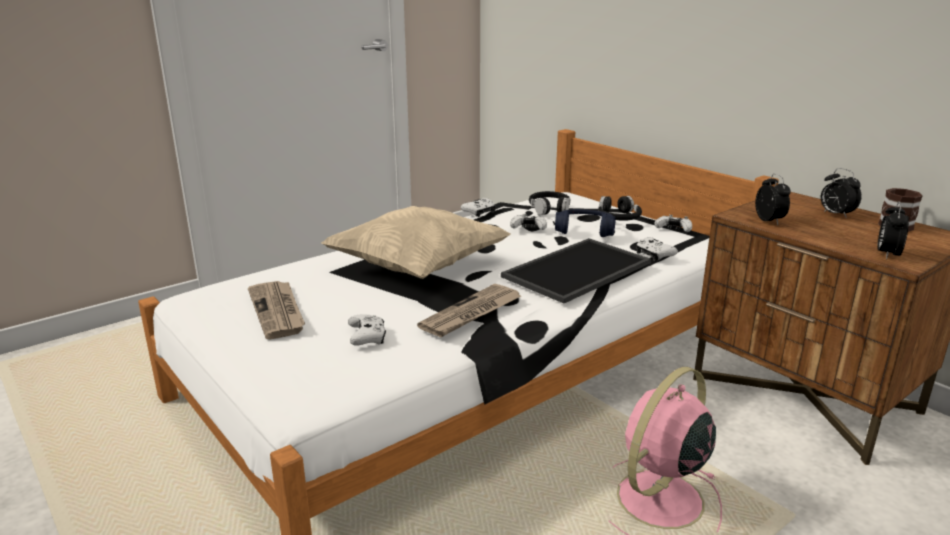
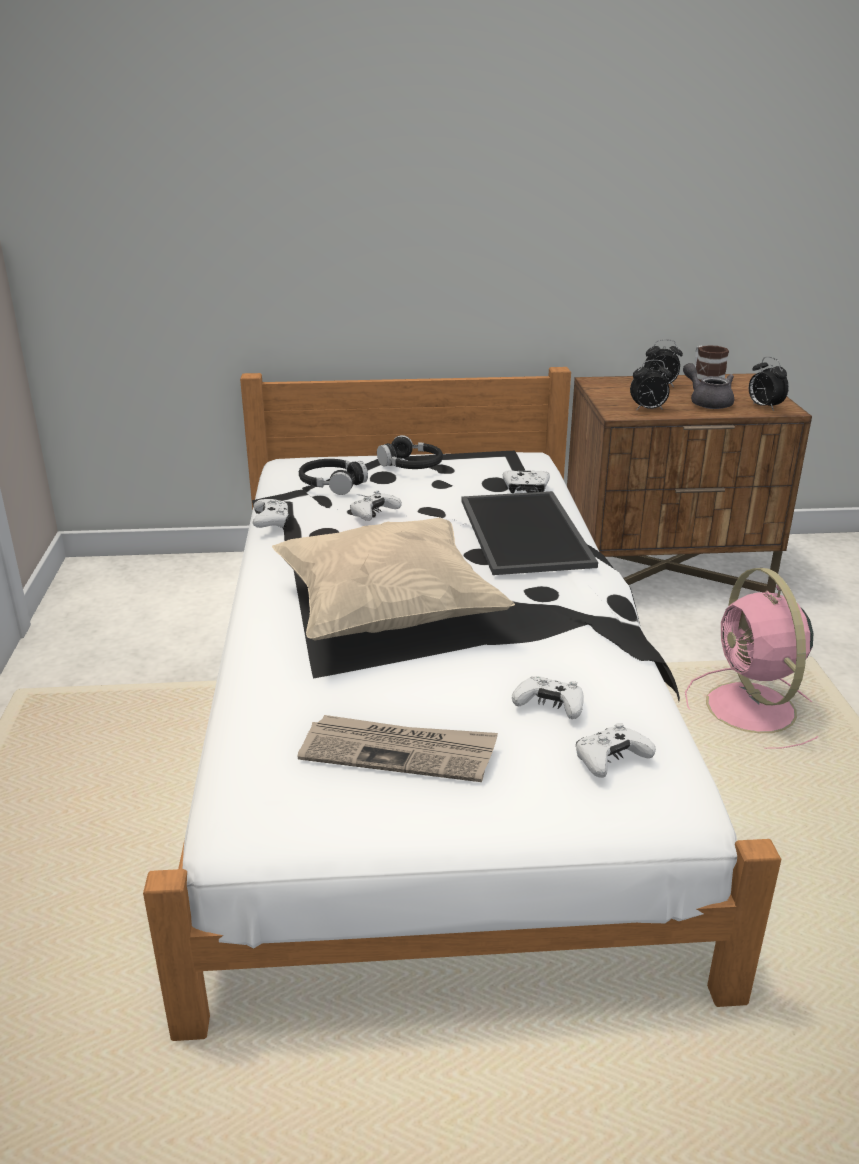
camera: 55 degrees left, 5 degrees up
(471, 314) = (564, 623): newspaper -> none
(585, 231) = (426, 492): blue headphones -> none
(673, 230) = (476, 457): white game controller -> white game controller (610, 760)
(769, 221) = (648, 409): alarm clock -> alarm clock turned 150 degrees clockwise
(841, 235) = (707, 402): none -> grey teapot

